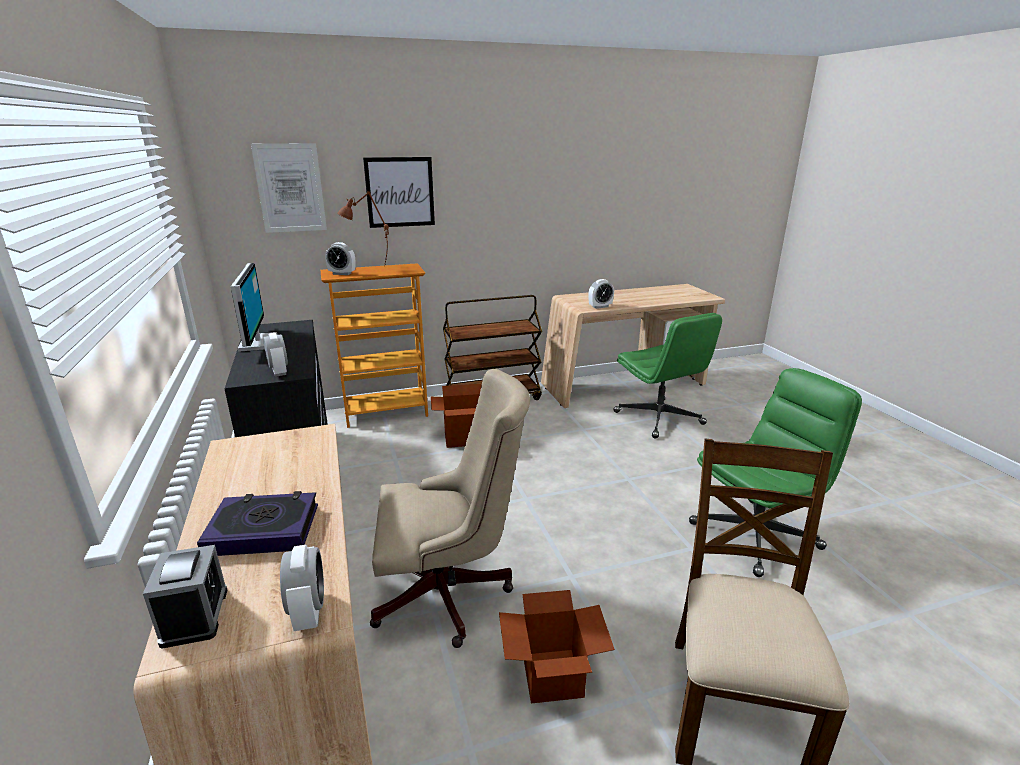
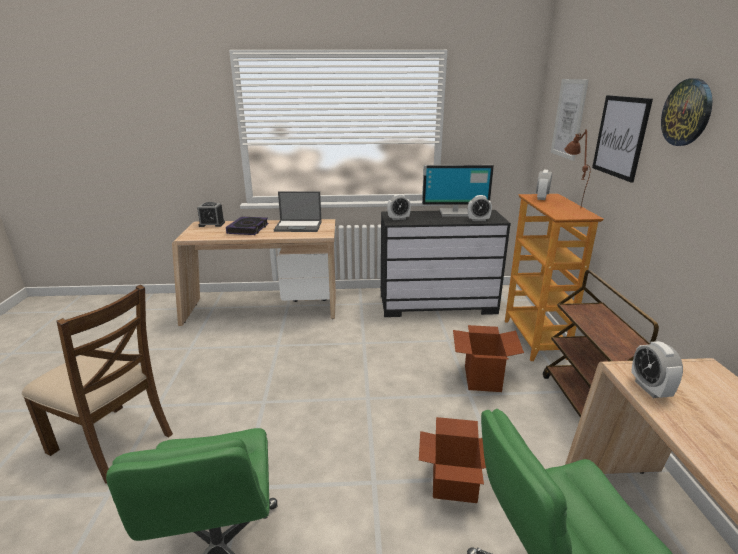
camera: 105 degrees right, 0 degrees up
(258, 468) = (299, 226): none -> laptop
(308, 612) = (191, 235): alarm clock -> alarm clock (478, 220)
(450, 593) = (285, 351): beige office chair -> none
(472, 164) = (687, 112): none -> wall clock
(552, 675) = (200, 377): cardboard box -> cardboard box (454, 483)

